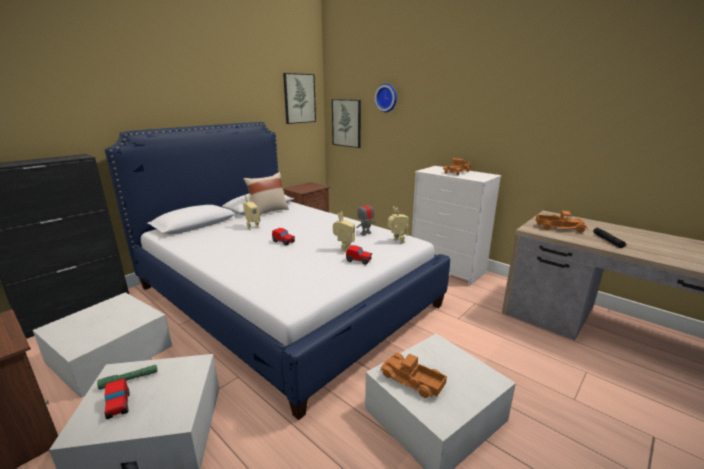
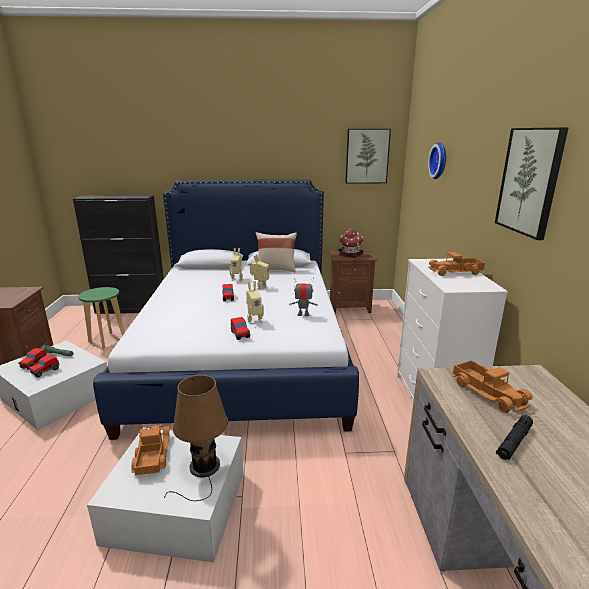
camera: 45 degrees right, 0 degrees up
(110, 354) = (107, 341): white storage box -> green stool
(154, 401) = (45, 371): none -> toy car
(305, 187) = (350, 254): none -> toy house
(347, 123) = (413, 188): picture -> picture (530, 181)
(397, 241) = (311, 332): toy robot -> toy robot (259, 287)
(457, 363) = (203, 469): none -> brown table lamp

